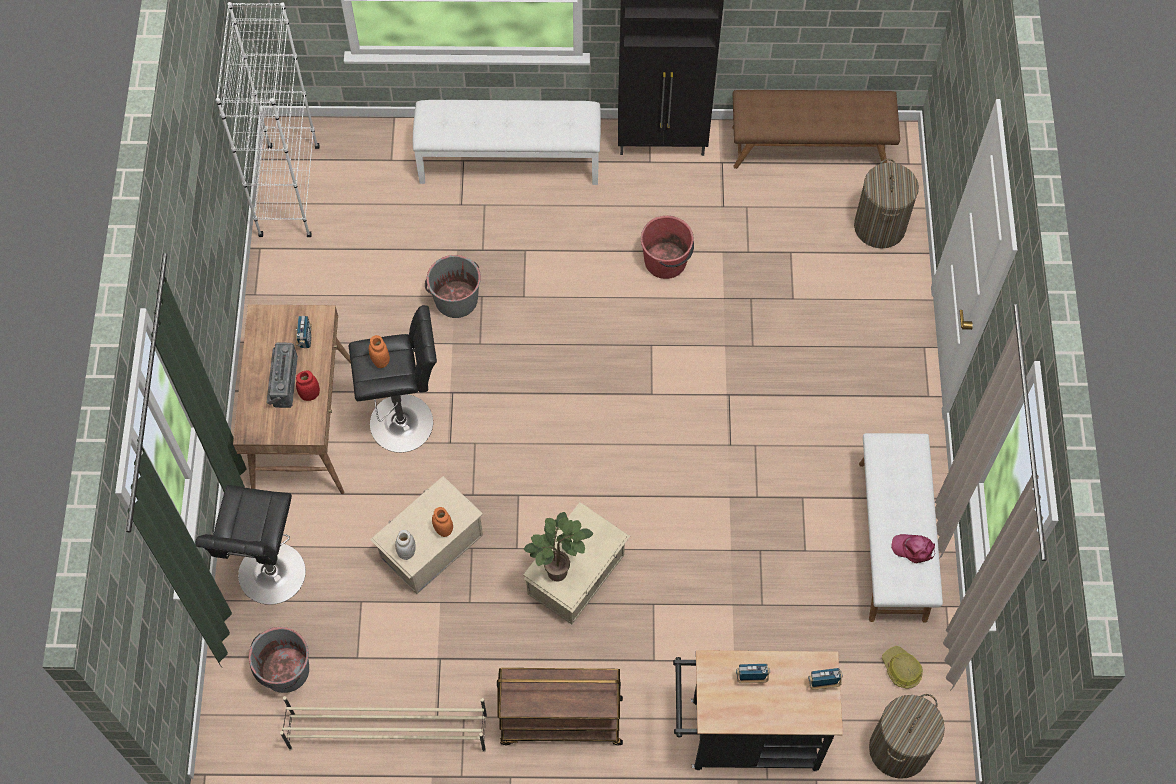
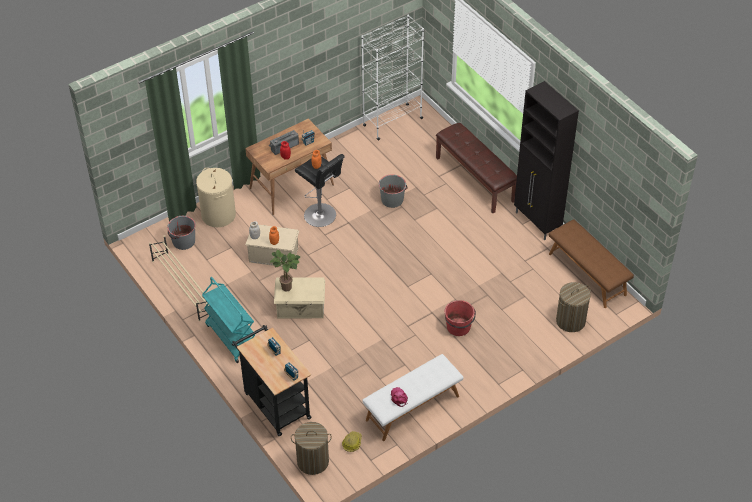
camera: 55 degrees right, 15 degrees down
(271, 578) = (218, 215): black stool -> beige laundry basket
(509, 161) = (475, 179): white bench -> brown bench
(560, 721) = (231, 338): brown cart -> turquoise cart
(666, 261) = (477, 256): red bucket -> red bucket (458, 327)

